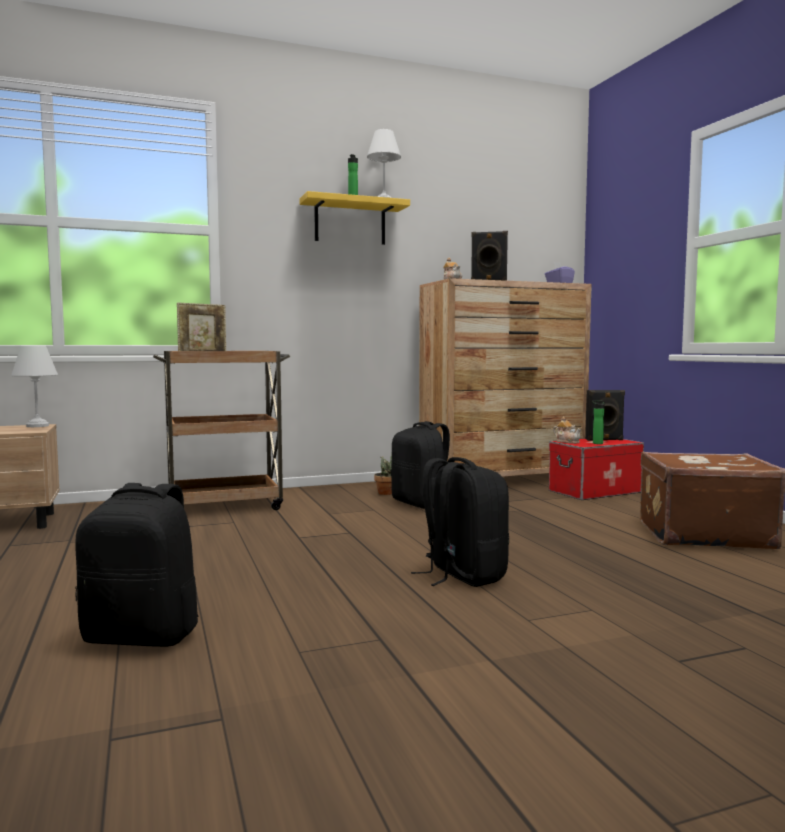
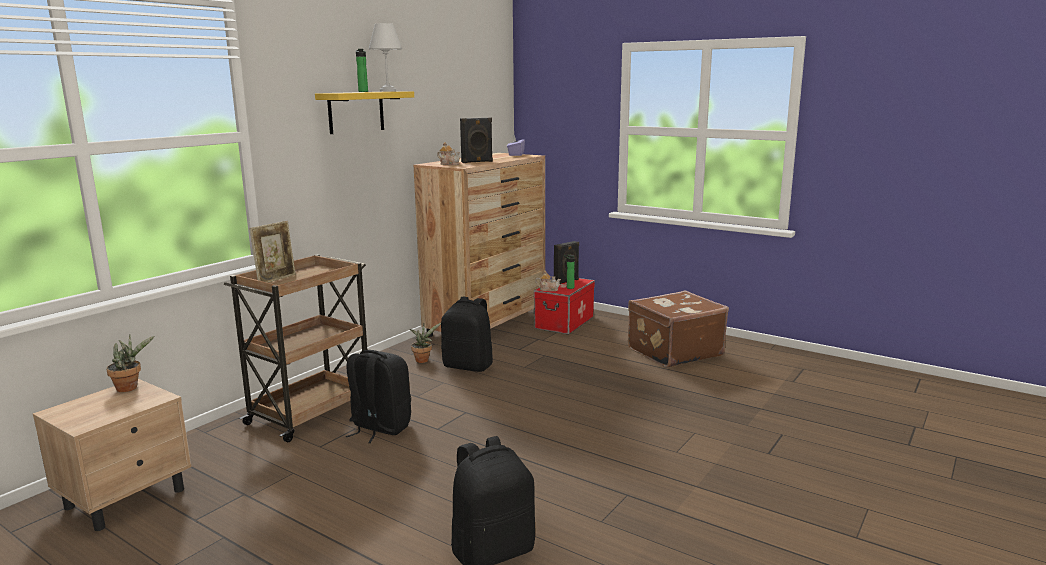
camera: 35 degrees left, 10 degrees up
(36, 426) = (130, 387): white table lamp -> potted plant
(462, 575) = (597, 429): black backpack -> black backpack (379, 428)

